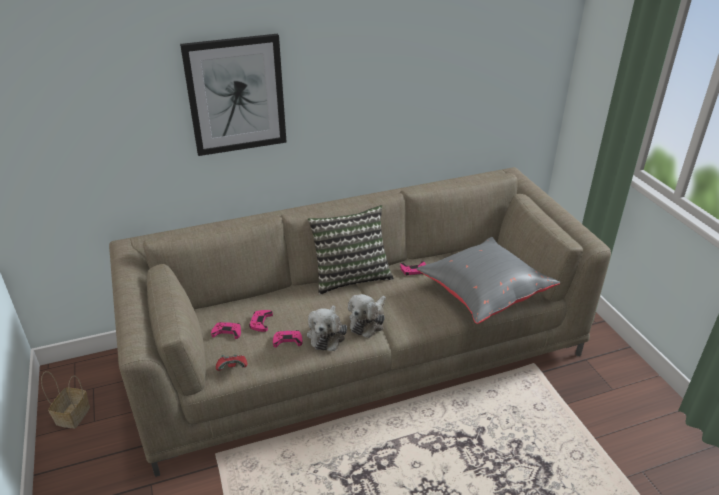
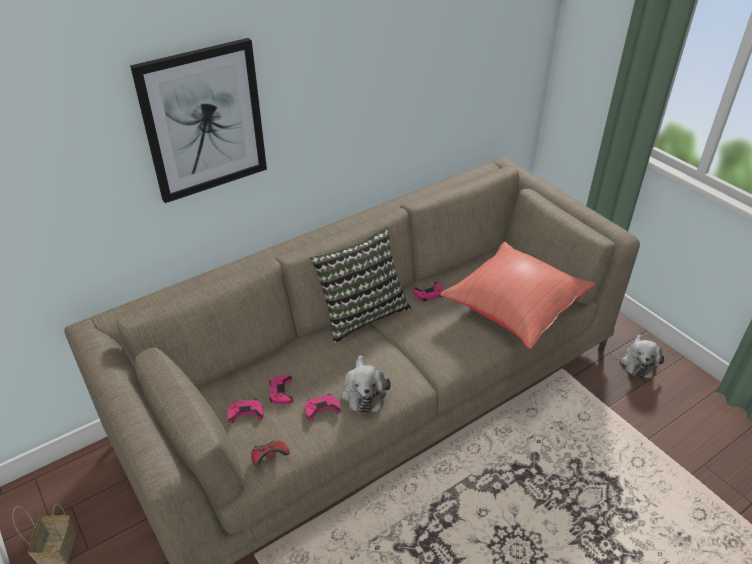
camera: 15 degrees left, 5 degrees up
(368, 321) = (403, 366): plush toy -> plush toy (638, 362)
(483, 293) = (513, 308): grey pillow -> red pillow

